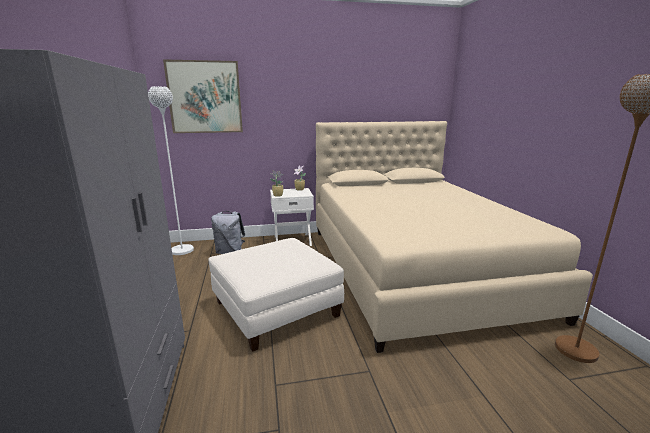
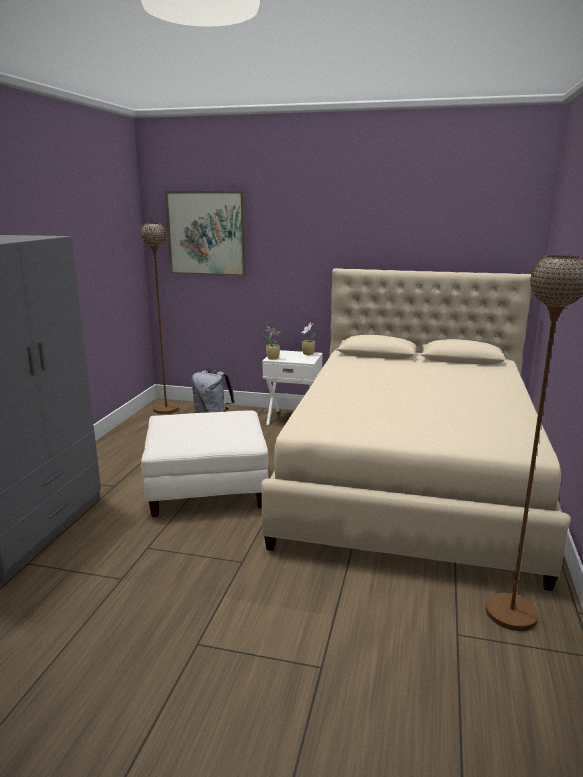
camera: 25 degrees right, 0 degrees up
(182, 250) = (166, 409): white floor lamp -> brown floor lamp

